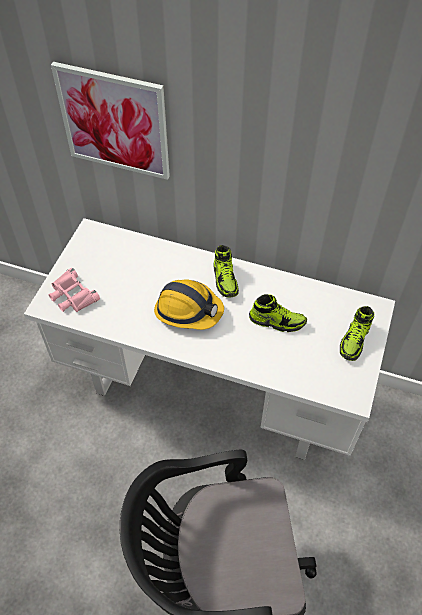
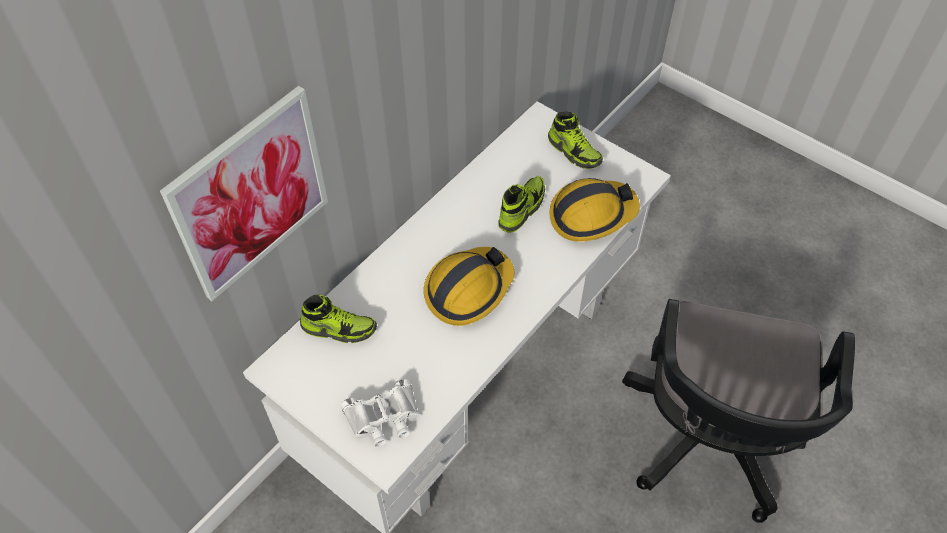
camera: 70 degrees left, 0 degrees up
(72, 295) = (384, 418): pink binoculars -> white binoculars
(225, 279) = (438, 238): shoe -> shoe (339, 328)
(294, 369) = (591, 215): none -> hard hat

